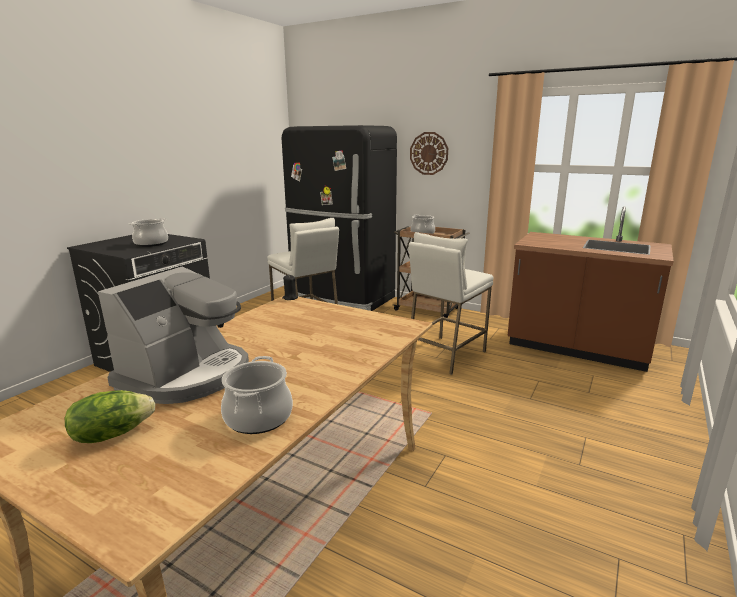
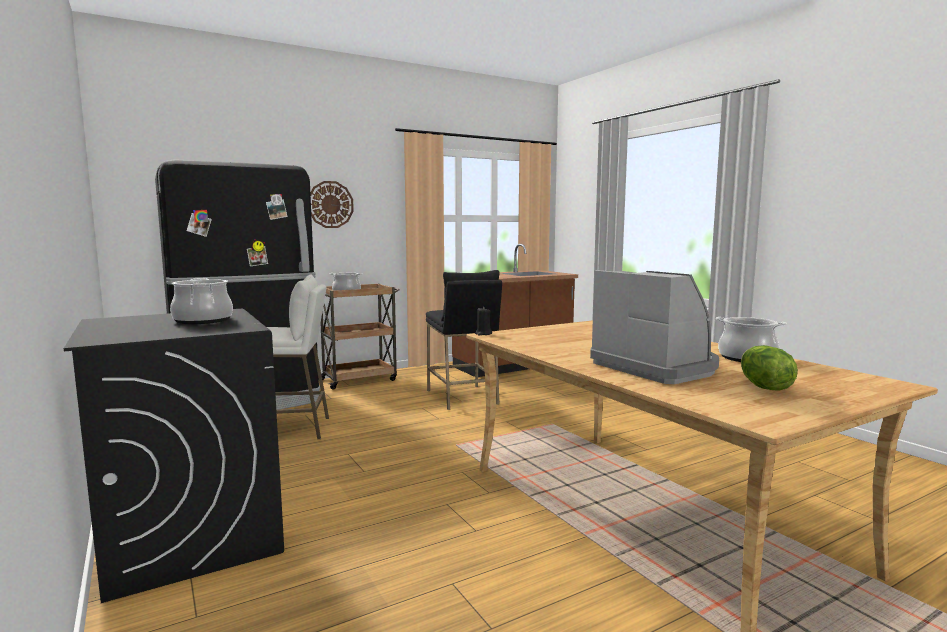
camera: 60 degrees left, 10 degrees down
(445, 355) = (463, 397): white stool -> black stool

